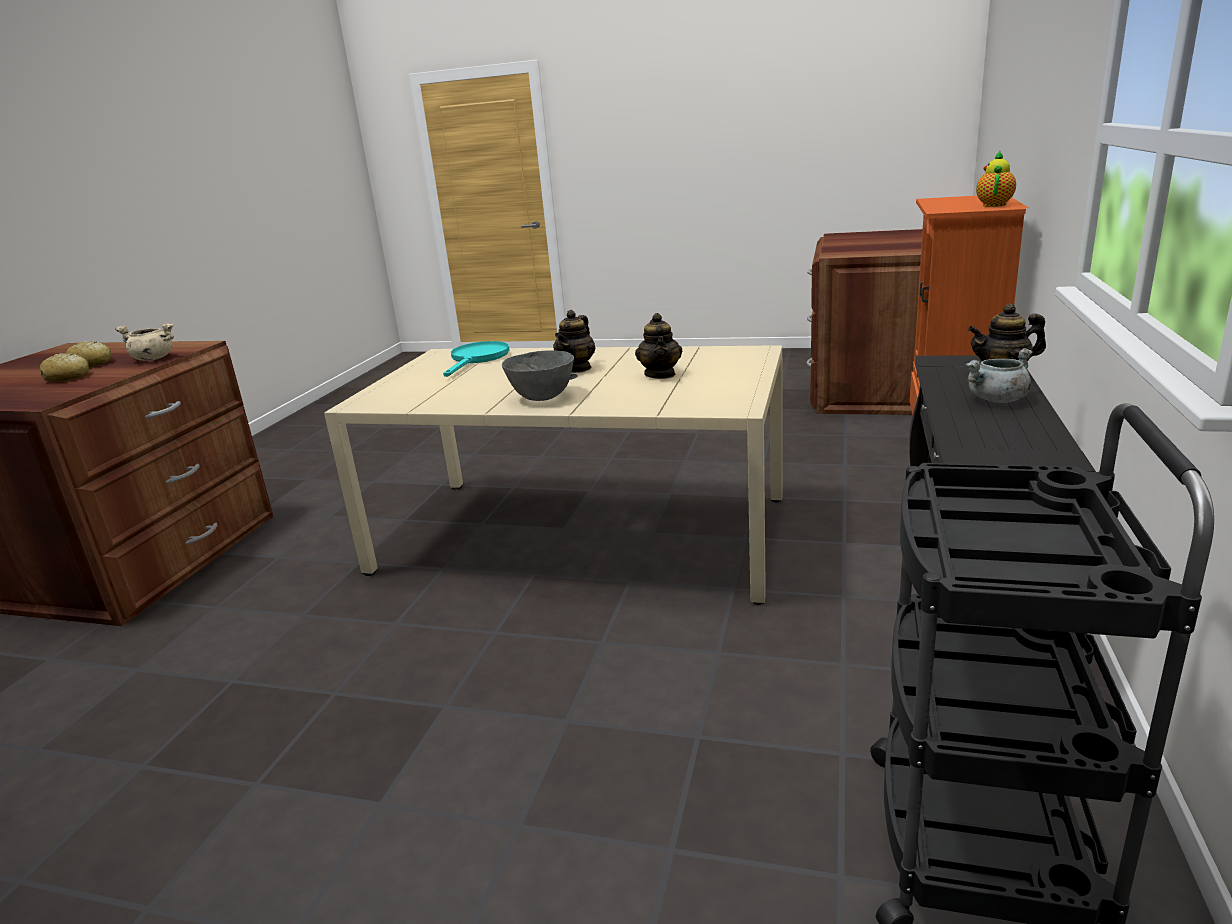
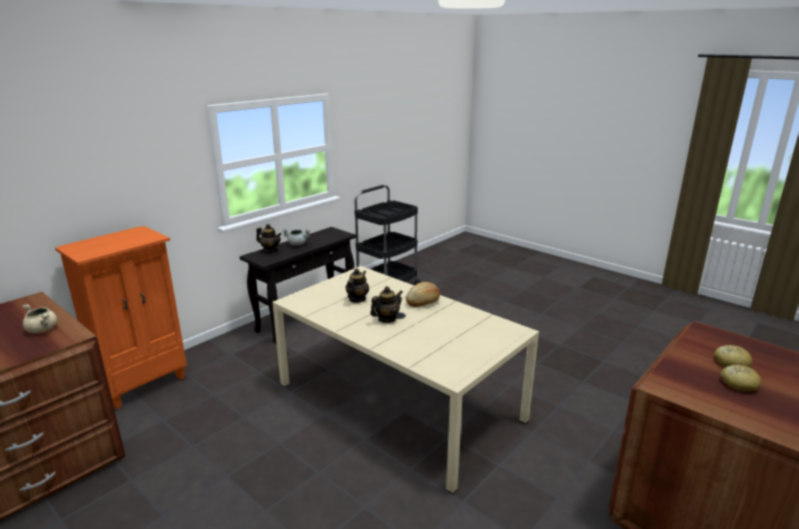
camera: 155 degrees left, 0 degrees up
(153, 359) = (681, 371): beige cooking pot -> beige cooking pot (43, 330)
(477, 359) = (432, 356): turquoise frying pan -> none
(542, 397) = (423, 302): grey bowl -> bread
(994, 205) = (127, 234): teapot -> none

